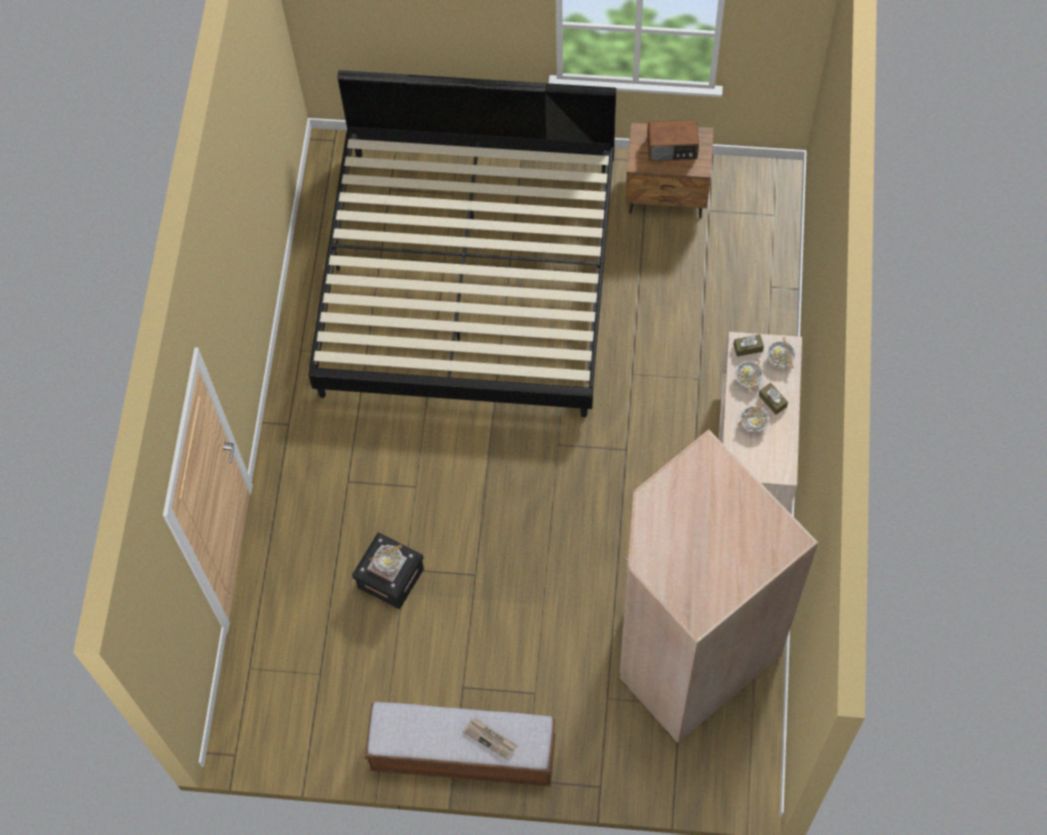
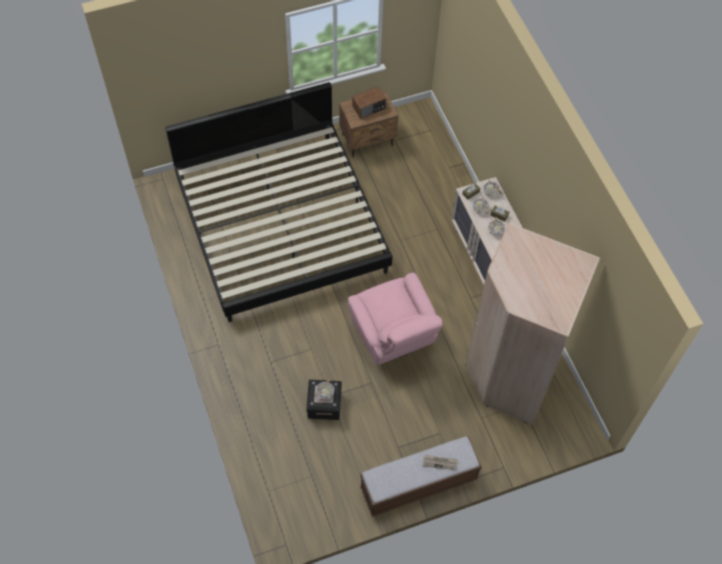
camera: 30 degrees left, 5 degrees down
(543, 520) = (393, 337): none -> pink armchair

